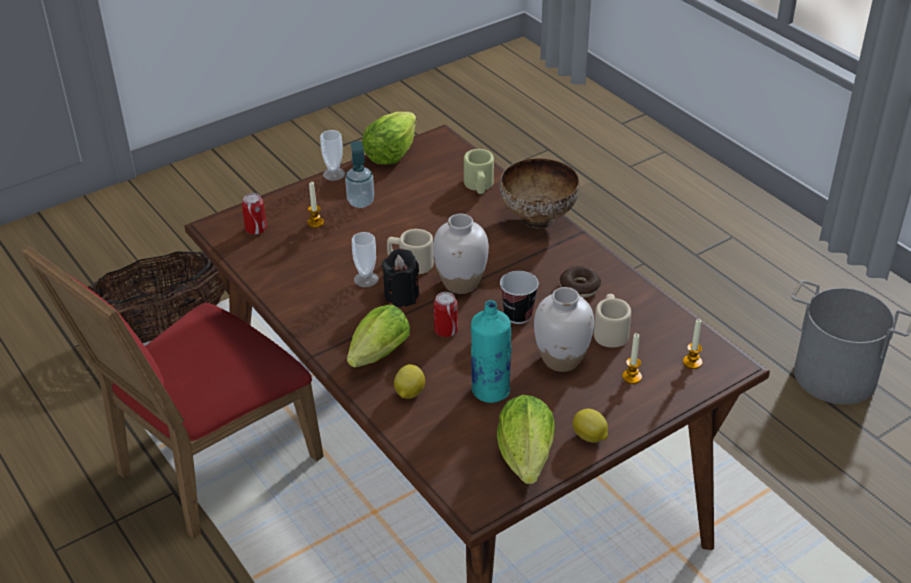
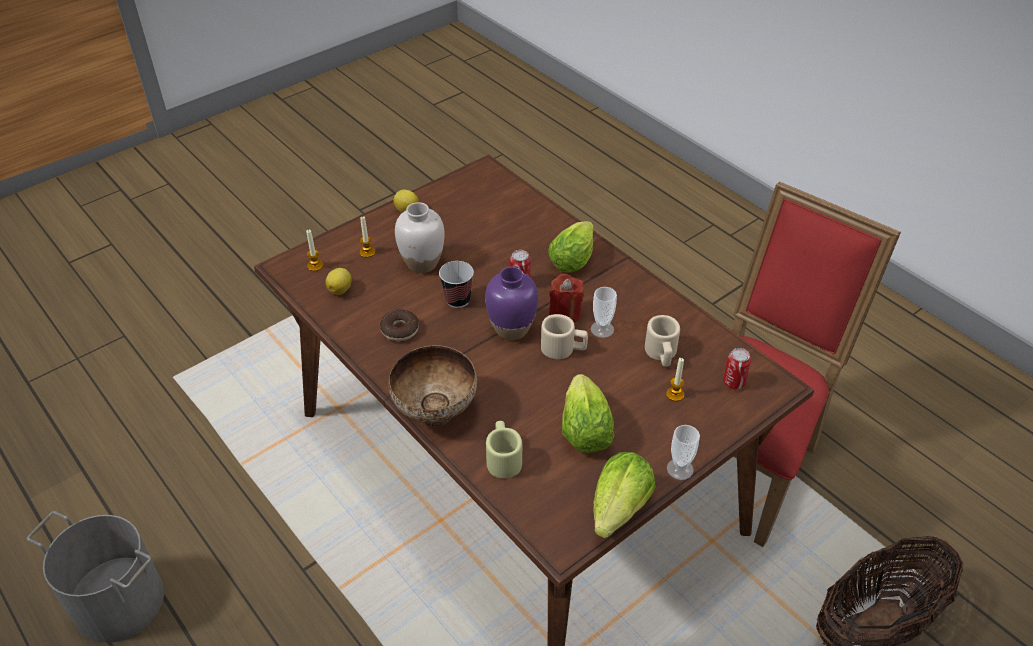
camera: 175 degrees right, 5 degrees up
(361, 202) = (635, 426): soap dispenser -> none
(401, 296) = (565, 314): black candle -> red candle
(409, 393) = (542, 233): lemon -> lemon (340, 289)
(461, 283) = (511, 329): white vase -> purple vase
(490, 390) = (479, 237): turquoise bottle -> none
(526, 457) = (452, 196): lettuce -> lettuce (584, 431)
(610, 331) = (378, 289): beige mug -> beige mug (661, 354)

